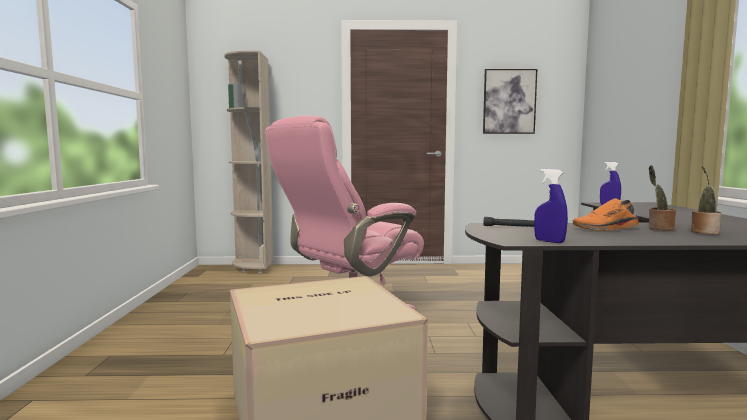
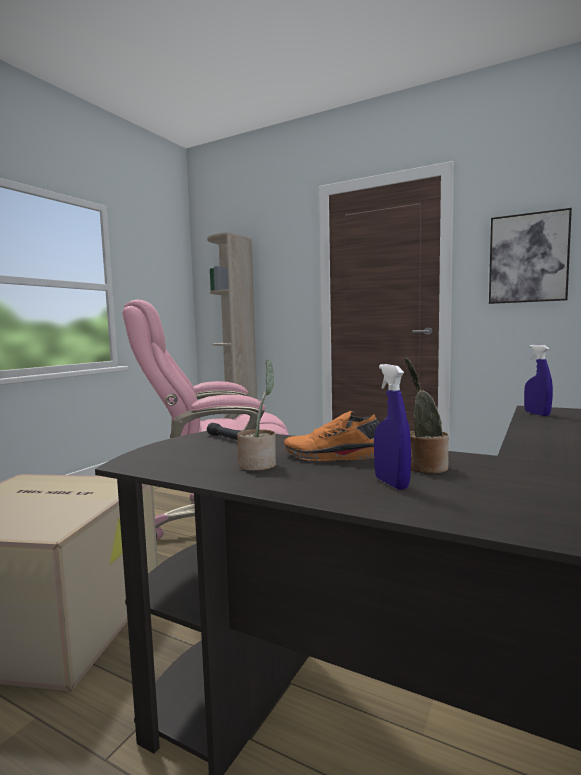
camera: 30 degrees right, 0 degrees up
(549, 241) = (167, 469): blue spray bottle -> blue spray bottle (391, 483)
(704, 231) = (477, 485): potted plant -> potted plant (259, 464)

